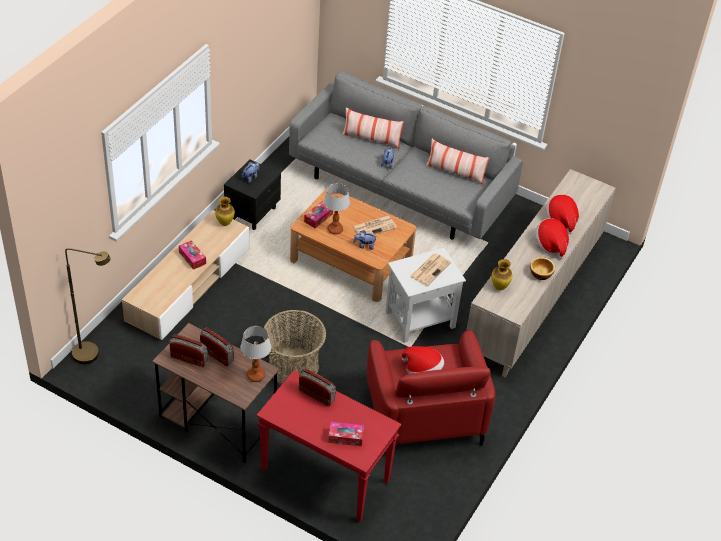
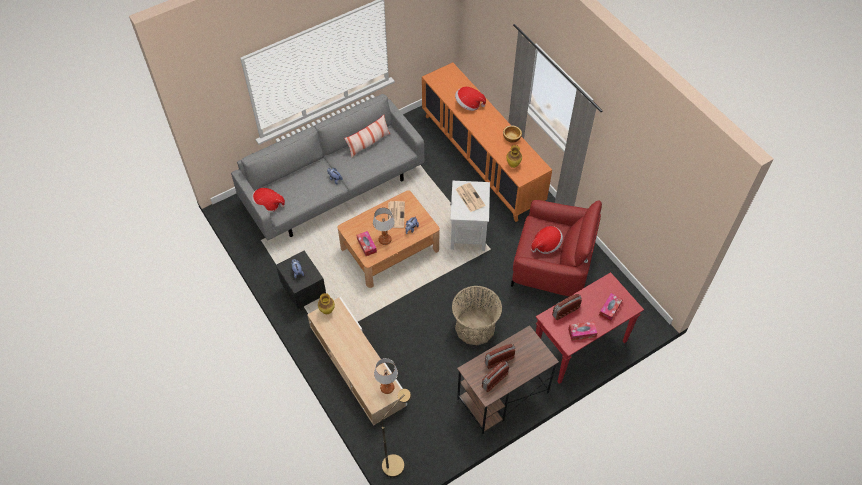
camera: 60 degrees left, 10 degrees up
(192, 258) = (353, 348): tissue box -> tissue box (582, 333)
(256, 376) = (530, 342): table lamp -> table lamp (387, 388)
(371, 139) = (302, 177): pillow -> none
(534, 298) = (481, 160): beige cabinet -> orange cabinet
(551, 245) = (488, 120): hat -> hat (268, 205)

